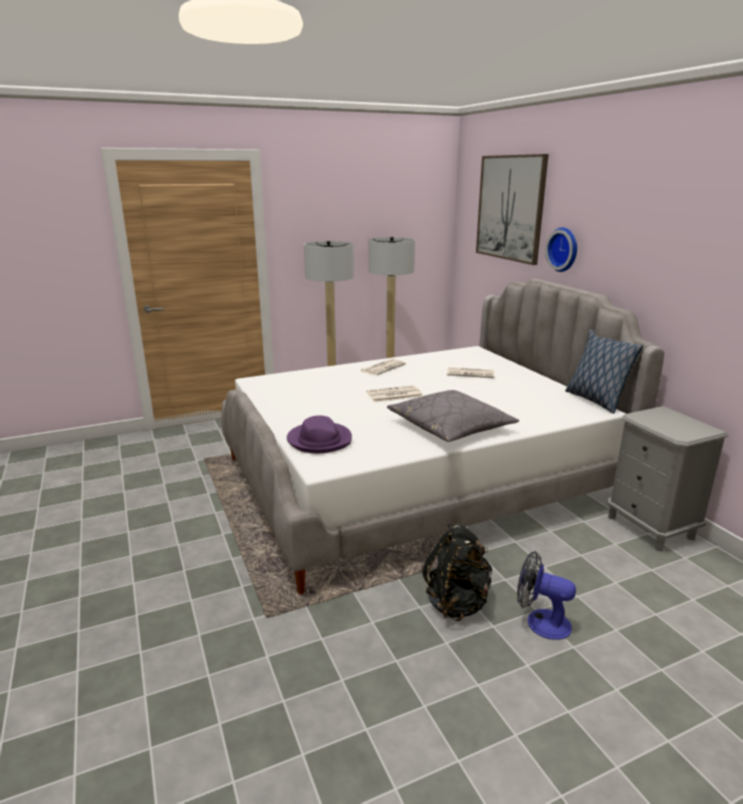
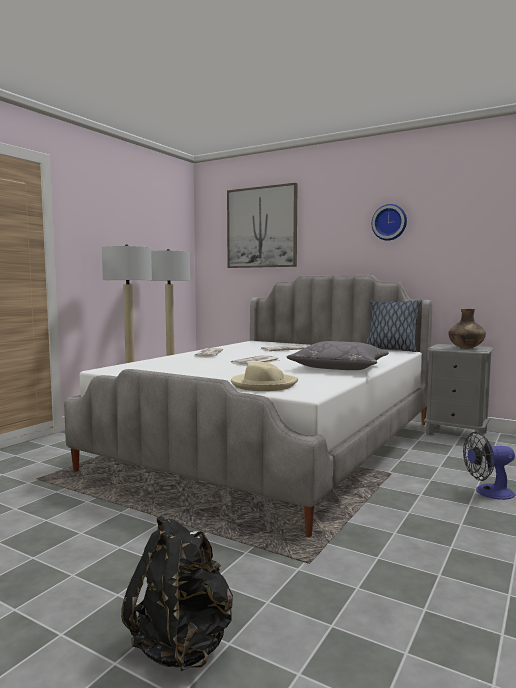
camera: 35 degrees left, 15 degrees down
(319, 440) = (263, 385): purple hat -> beige hat
(457, 602) = (427, 501): black backpack -> black backpack (182, 643)
(564, 249) = (323, 250): wall clock -> wall clock (389, 222)
(672, 428) = (466, 348): none -> brown vase

